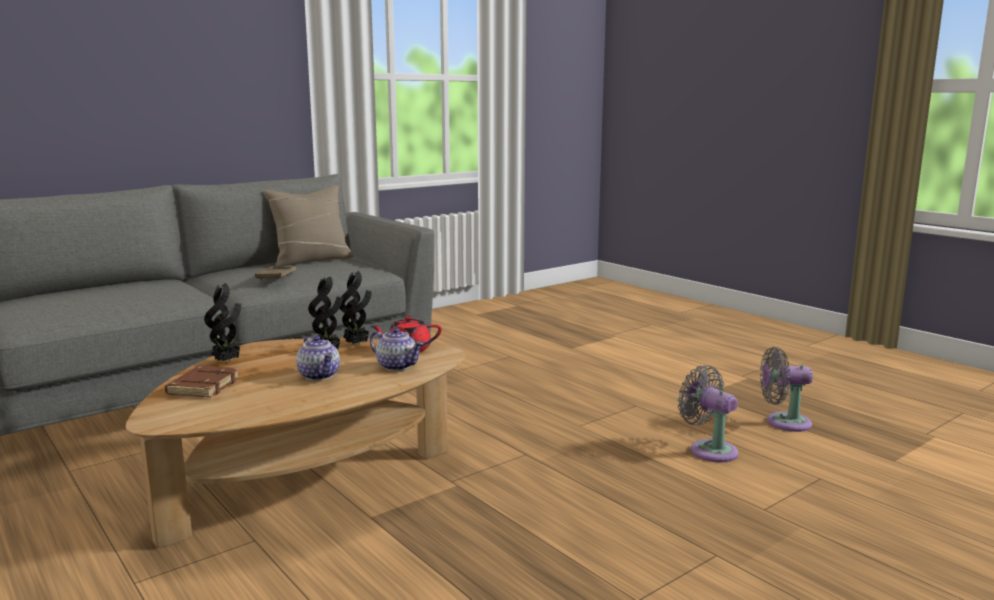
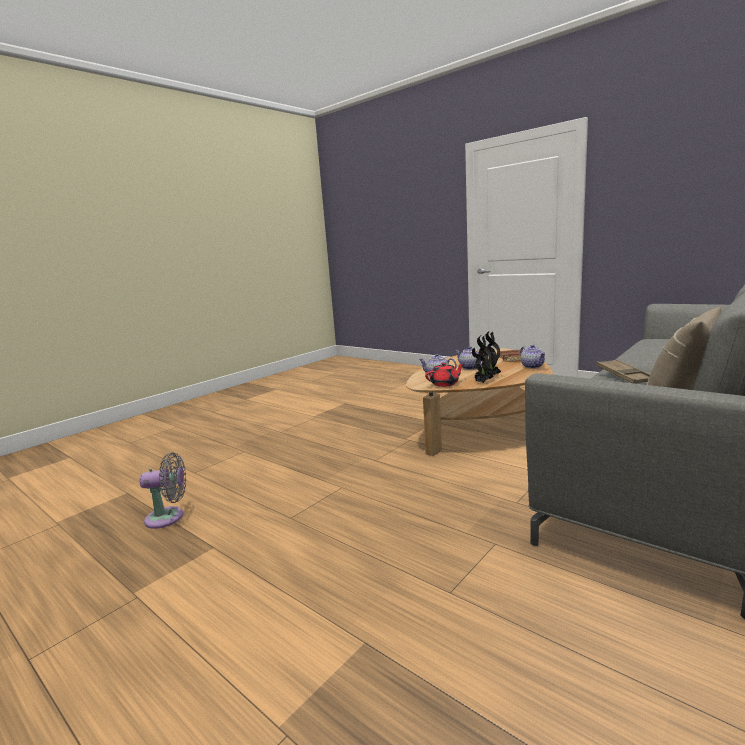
camera: 170 degrees right, 0 degrees up
(227, 361) = (533, 366): potted plant -> teapot
(709, 450) = (250, 481): grey fan -> none

